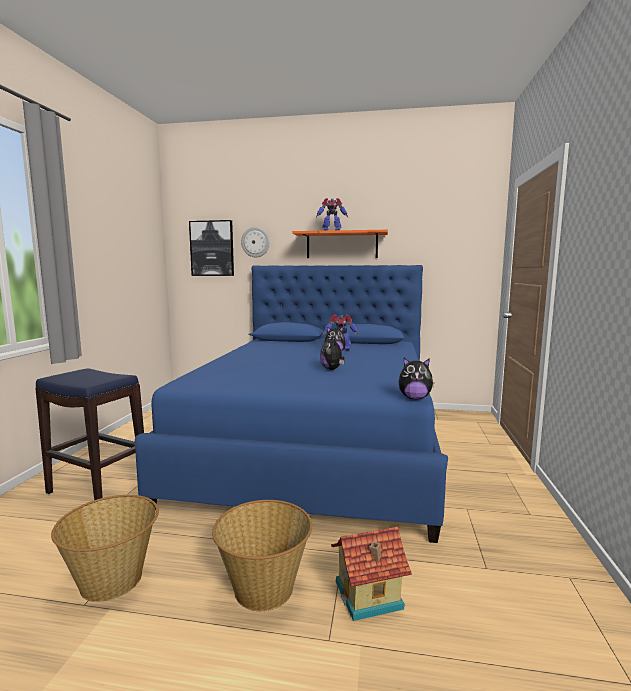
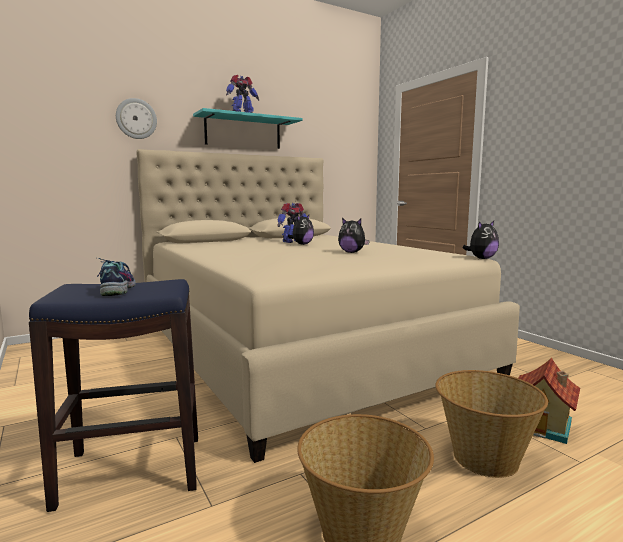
camera: 40 degrees left, 0 degrees up
(87, 376) = (116, 289): none -> shoe
(212, 248) = (68, 121): picture -> none
(316, 446) = (300, 348): blue bed -> beige bed
(342, 245) = (243, 132): orange shelf -> turquoise shelf

